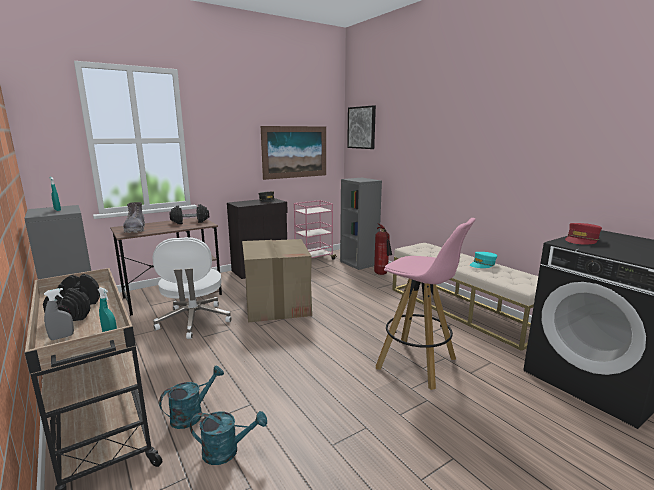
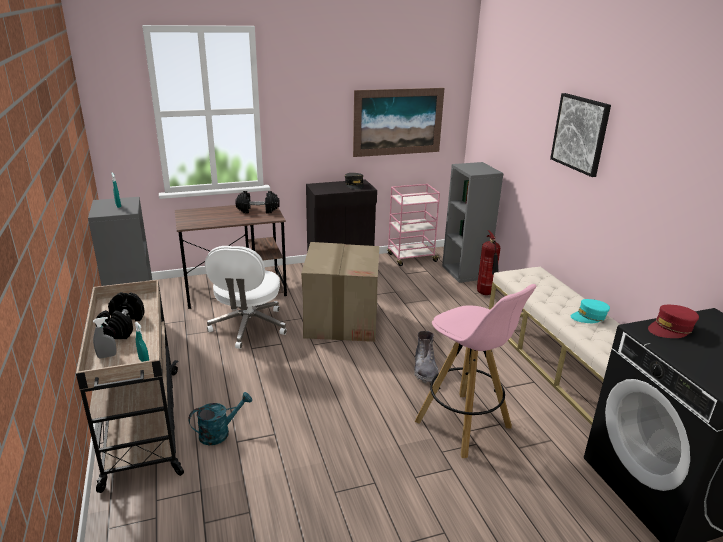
camera: 15 degrees right, 10 degrees up
(135, 230) = (198, 218): grey boot -> grey boot (425, 369)
(227, 451) = (240, 475): turquoise watering can -> none
(361, 127) = (490, 95): picture -> picture (580, 133)

